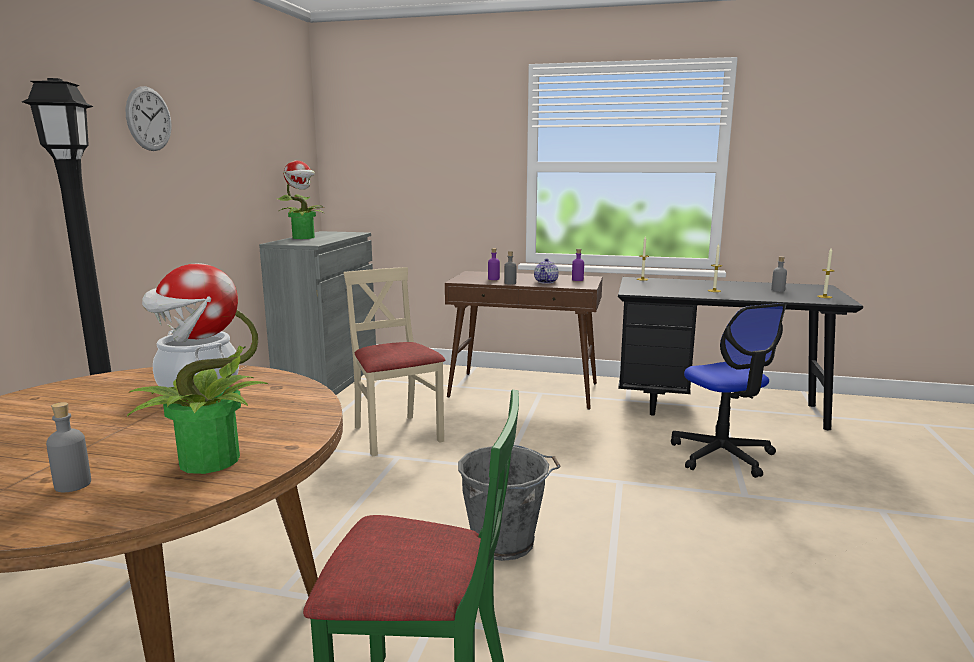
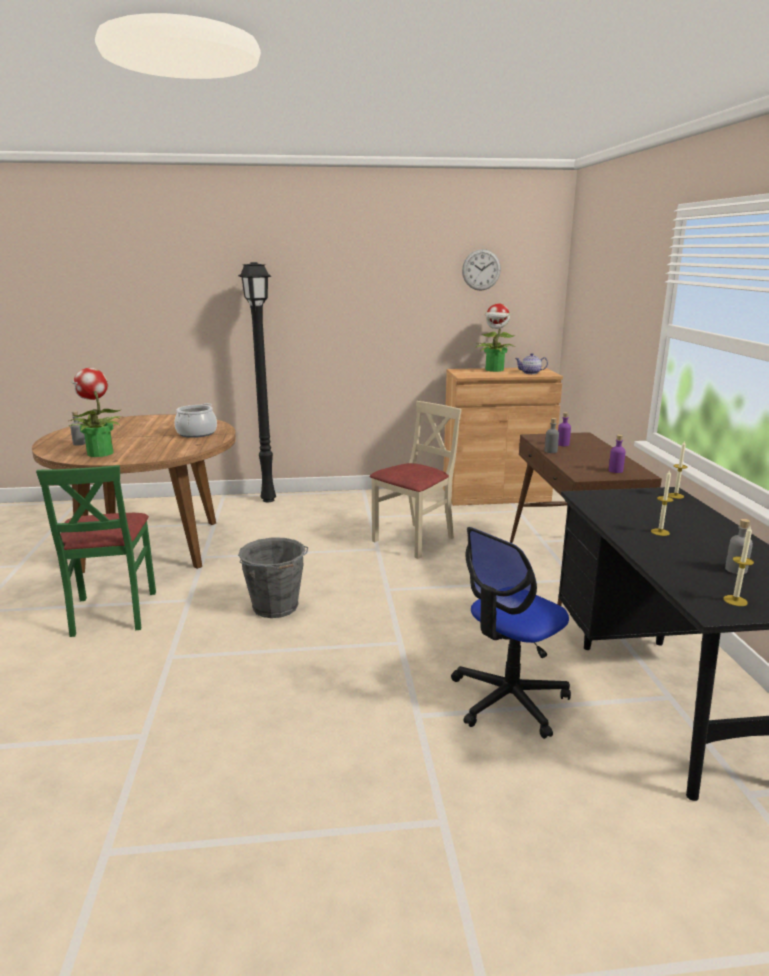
camera: 70 degrees right, 5 degrees up
(149, 119) = (348, 276): wall clock -> wall clock (481, 270)
(328, 379) = (495, 495): grey cabinet -> brown cabinet
(546, 282) = (581, 461): teapot -> teapot (530, 373)

